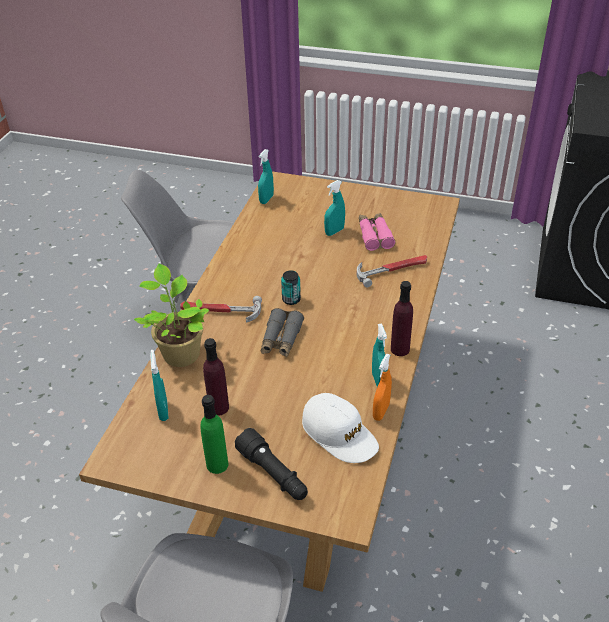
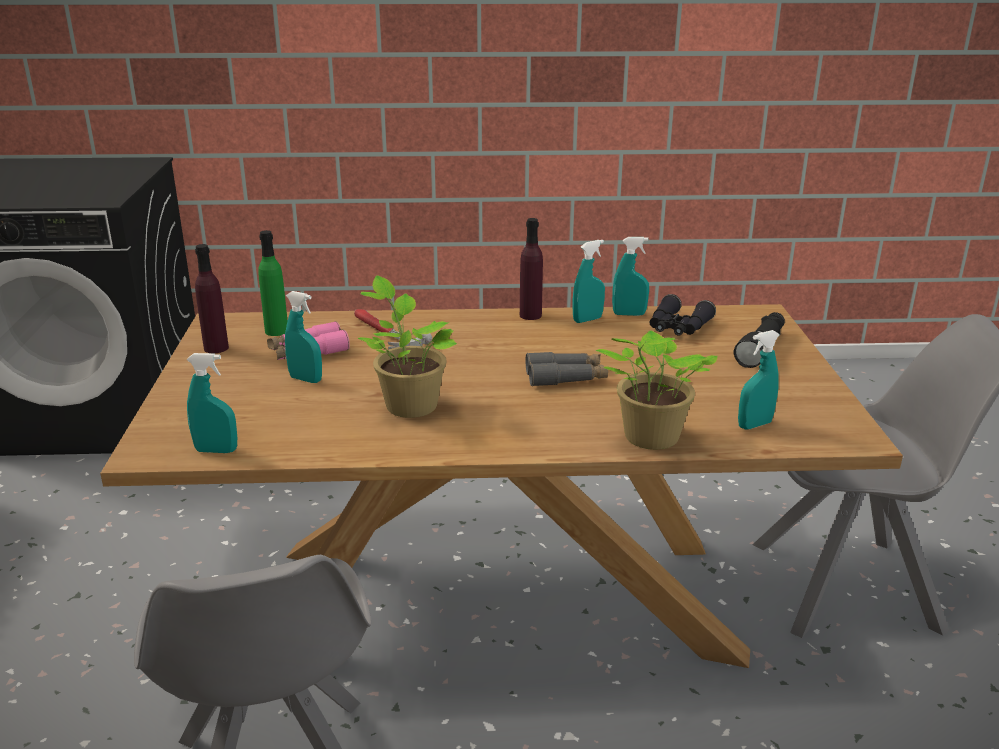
camera: 110 degrees left, 15 degrees down
(217, 464) = (785, 377): green bottle -> green bottle (276, 331)
(218, 407) = (711, 392): purple bottle -> purple bottle (216, 348)
(220, 311) = (543, 428): hammer -> none
(280, 265) = (409, 404): none -> potted plant
(291, 299) = (483, 384): can -> none
(339, 434) = (678, 327): white cap -> black binoculars
(381, 411) = (629, 314): orange spray bottle -> turquoise spray bottle

